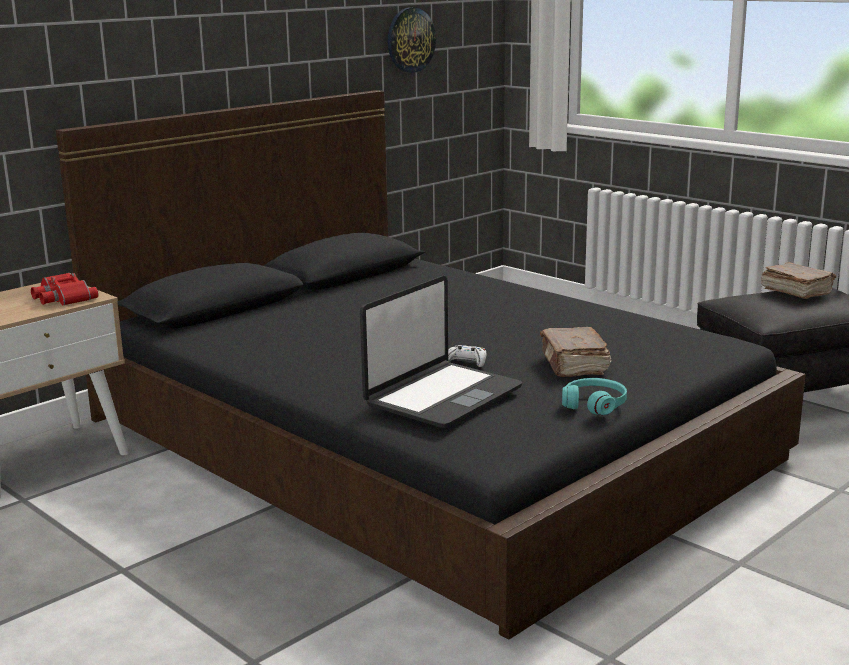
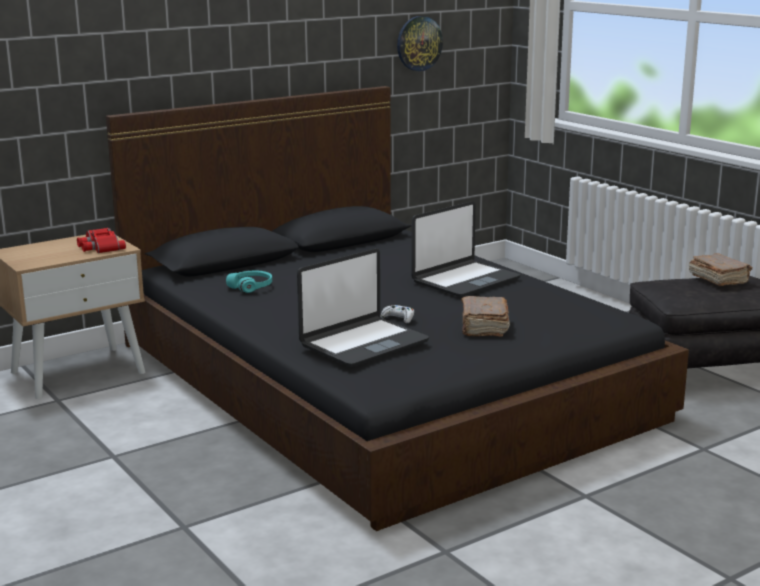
camera: 10 degrees right, 0 degrees up
(517, 311) = (464, 280): none -> laptop
(594, 404) = (480, 359): turquoise headphones -> turquoise headphones (251, 287)

